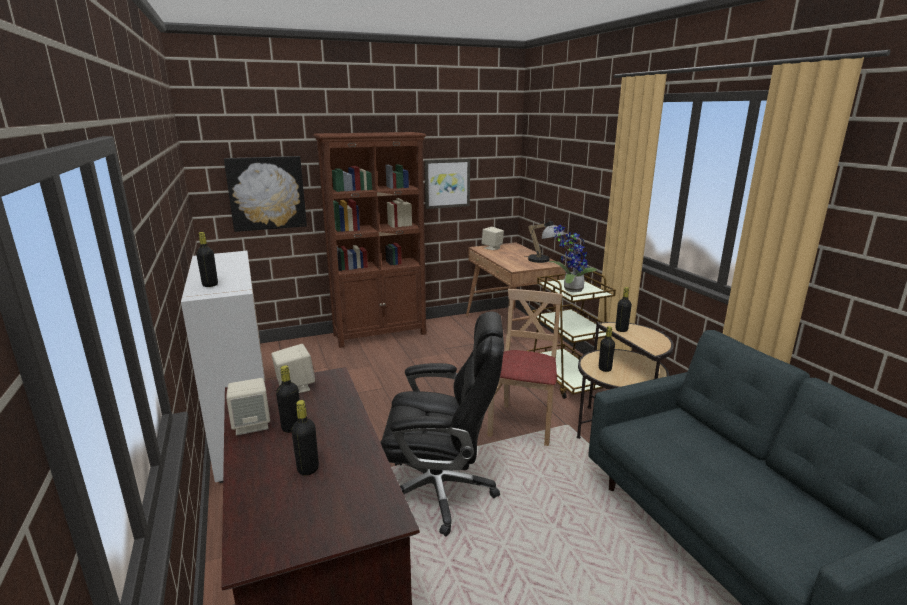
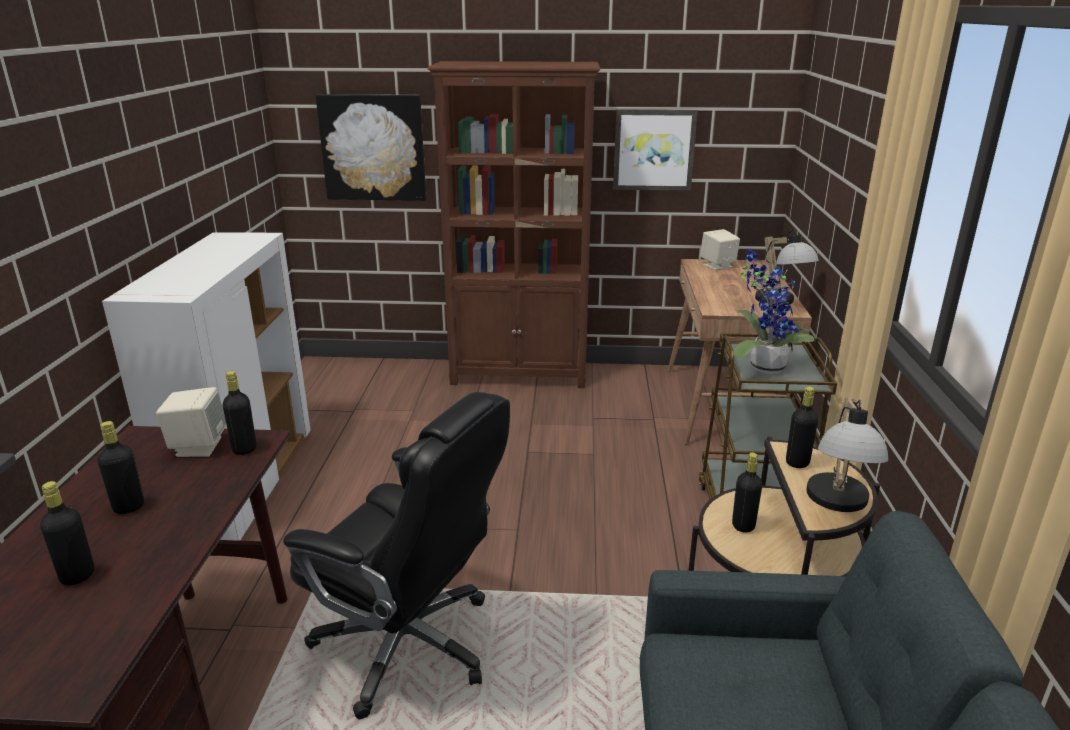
camera: 25 degrees right, 5 degrees up
(210, 285) = (165, 281): black bottle -> black bottle (244, 449)
(252, 425) = (94, 489): beige speaker -> none
(523, 424) = (613, 576): beige chair -> none
(656, 343) = (838, 504): none -> table lamp

